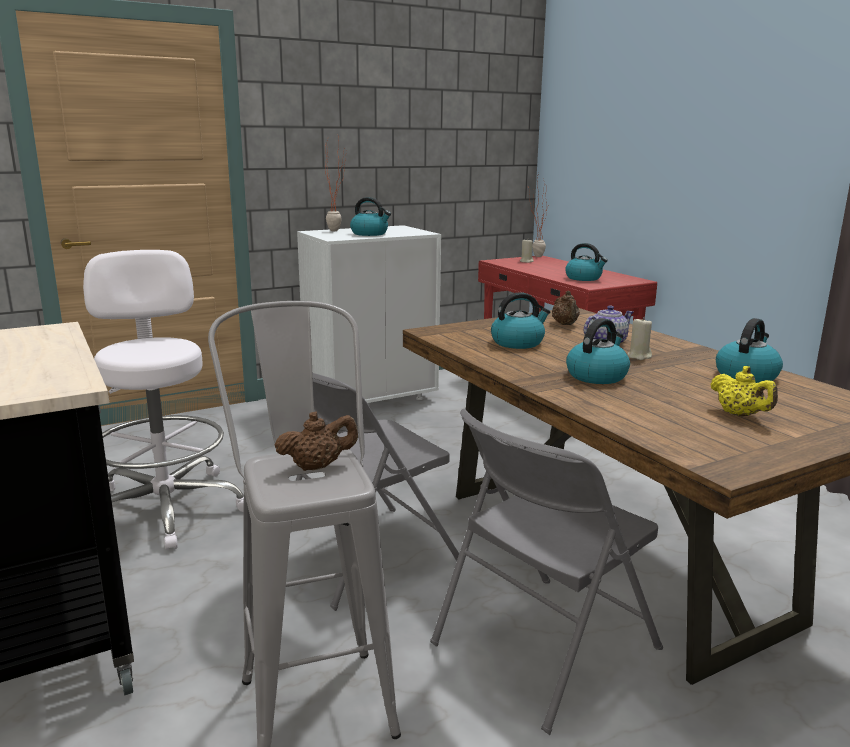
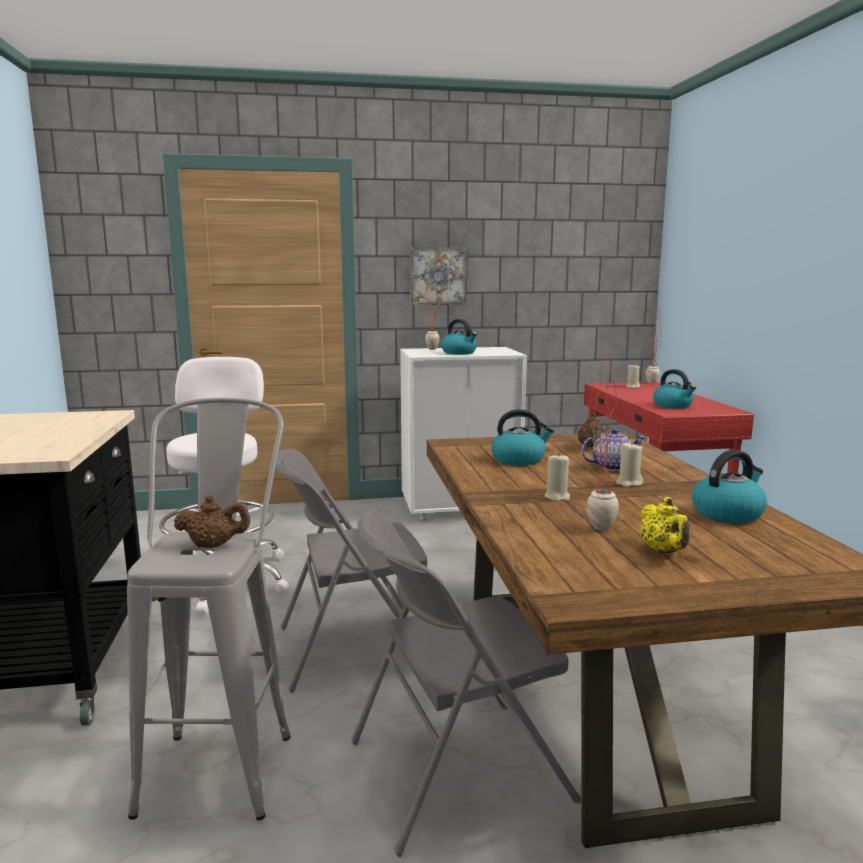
camera: 20 degrees right, 5 degrees down
(331, 149) = (437, 276): none -> picture
(597, 376) = (557, 497): kettle -> beige candle
(664, 397) = (600, 525): none -> potted plant

